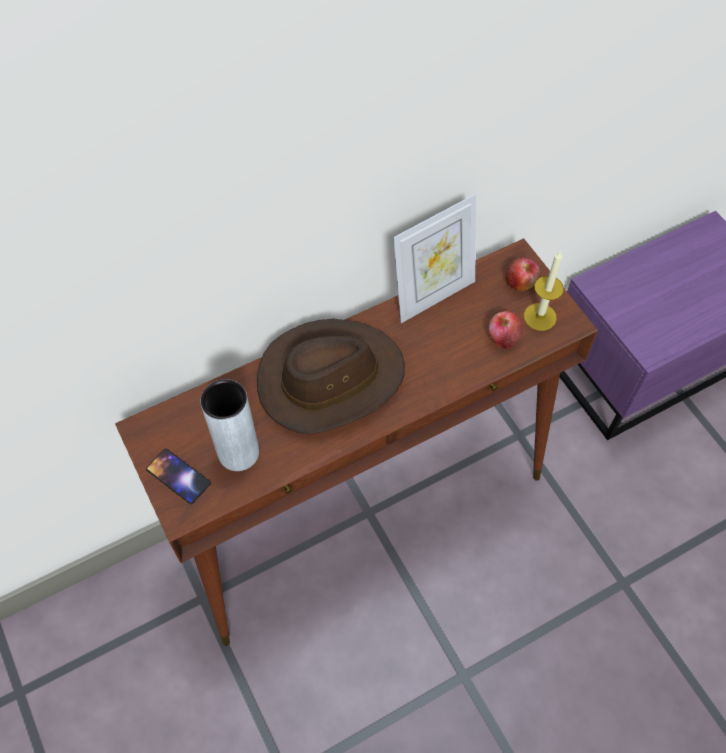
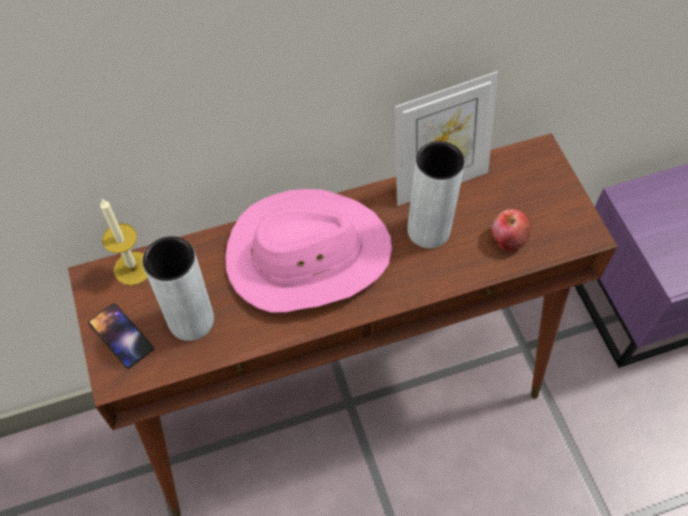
camera: 10 degrees right, 0 degrees up
(330, 379) = (307, 255): brown hat -> pink hat
(432, 340) = (428, 230): none -> grey vase
(520, 283) = (538, 181): apple -> none
(540, 317) = (554, 222): candle -> candle (133, 268)

